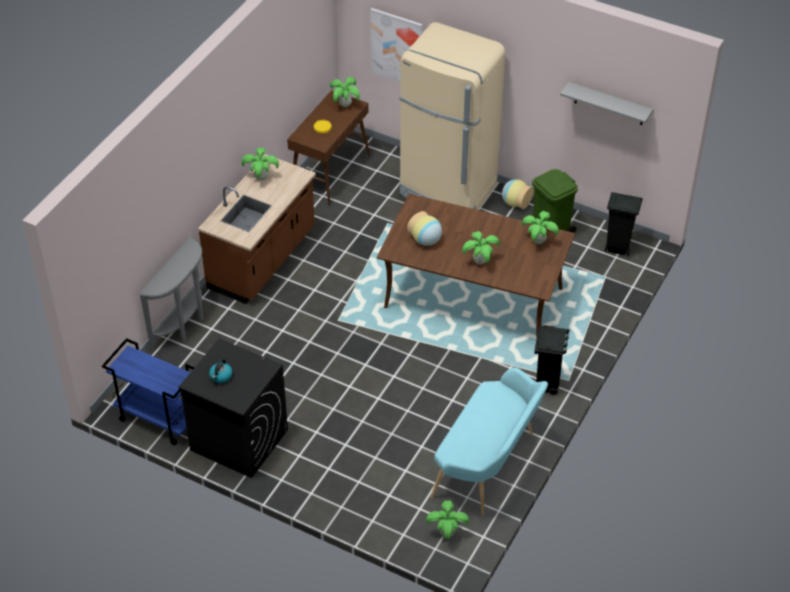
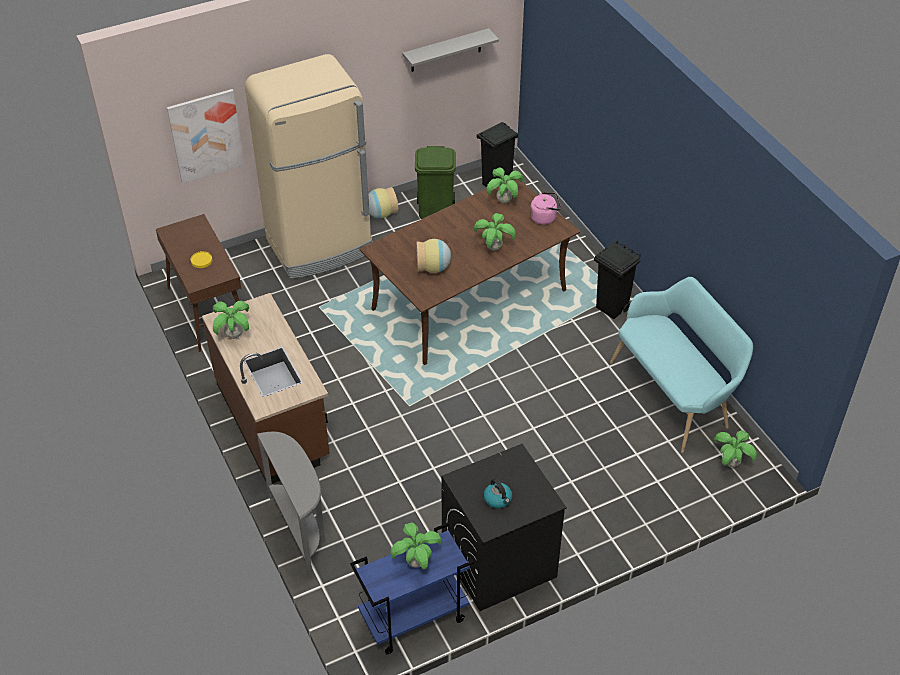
camera: 55 degrees left, 0 degrees up
(345, 105) = (188, 230): potted plant -> potted plant (416, 562)
(543, 273) = (545, 217): none -> pink kettle

